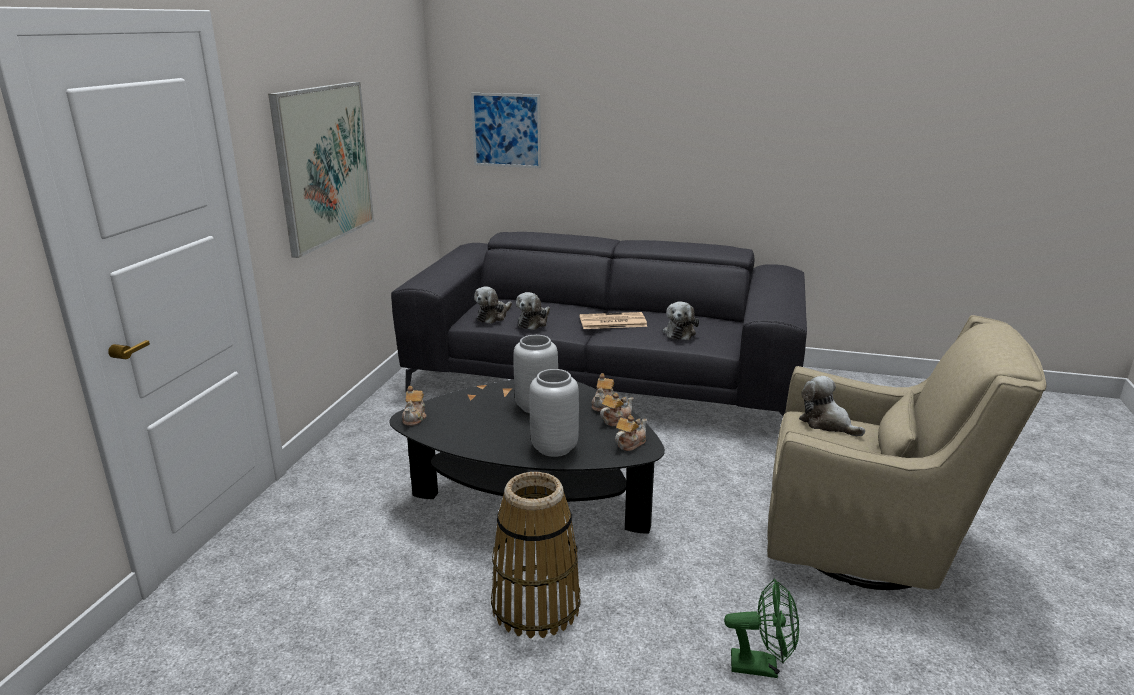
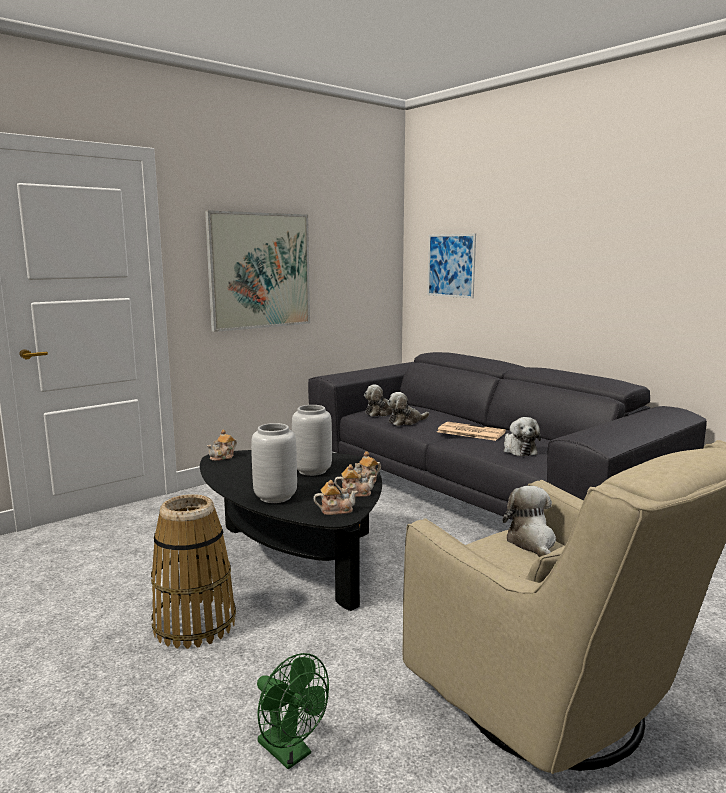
camera: 35 degrees right, 10 degrees down
(679, 332) = (518, 450): plush toy -> plush toy turned 60 degrees counterclockwise

